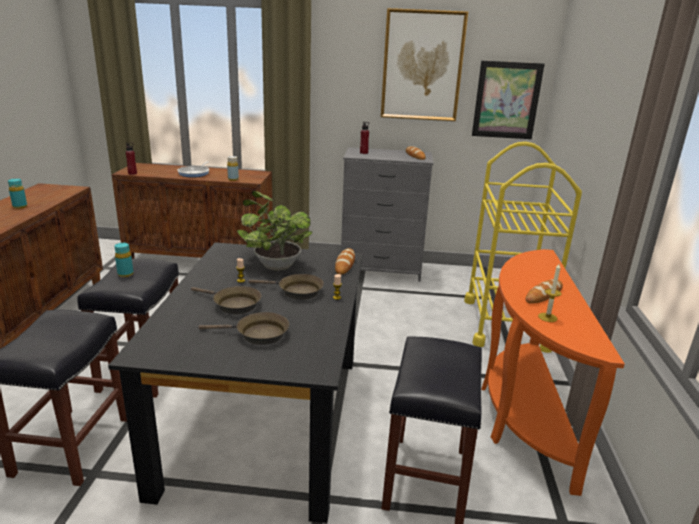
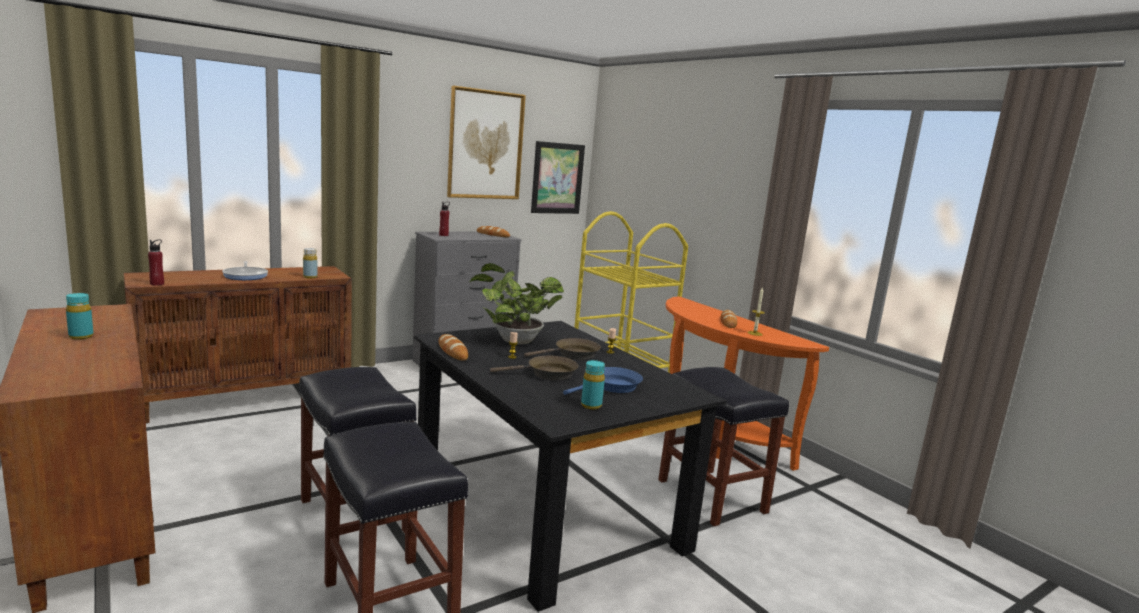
camera: 40 degrees left, 10 degrees down
(125, 274) = (348, 386): turquoise bottle -> turquoise bottle (591, 405)
(258, 334) = (612, 387): brown frying pan -> blue frying pan
(345, 264) = (565, 330): bread -> bread (452, 351)

